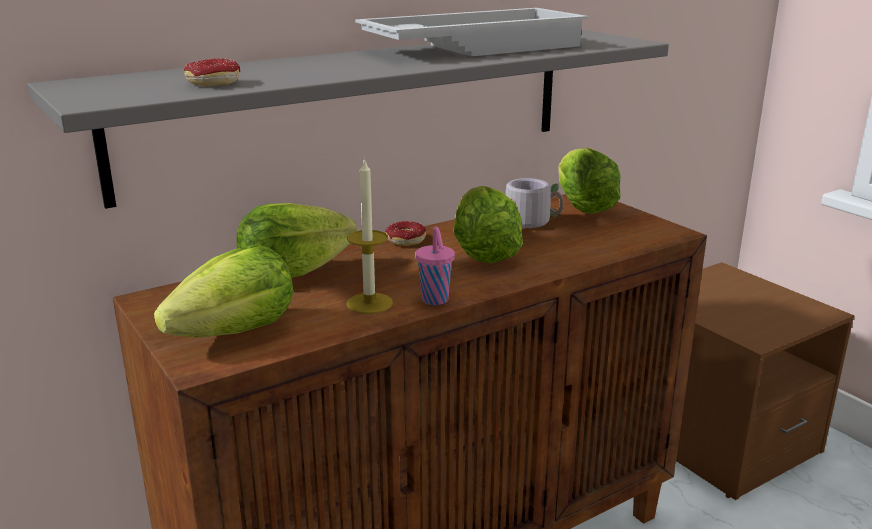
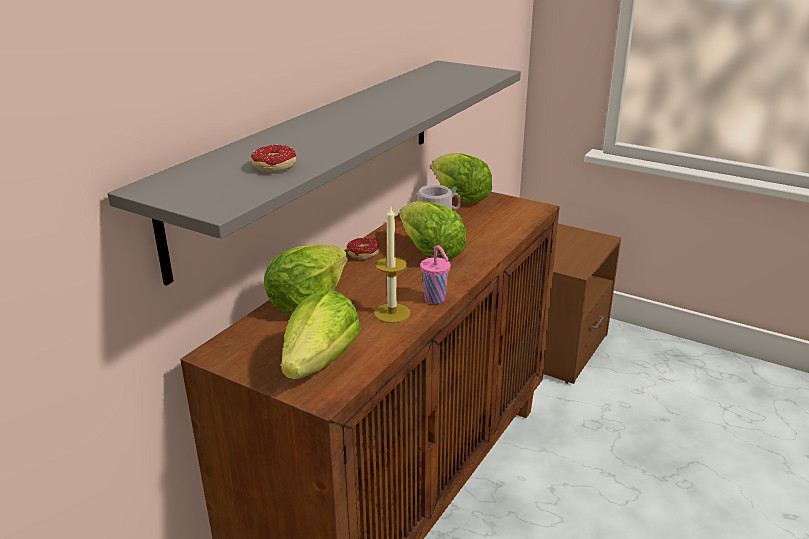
camera: 25 degrees left, 5 degrees up
(473, 48) = (398, 94): white tray -> none

